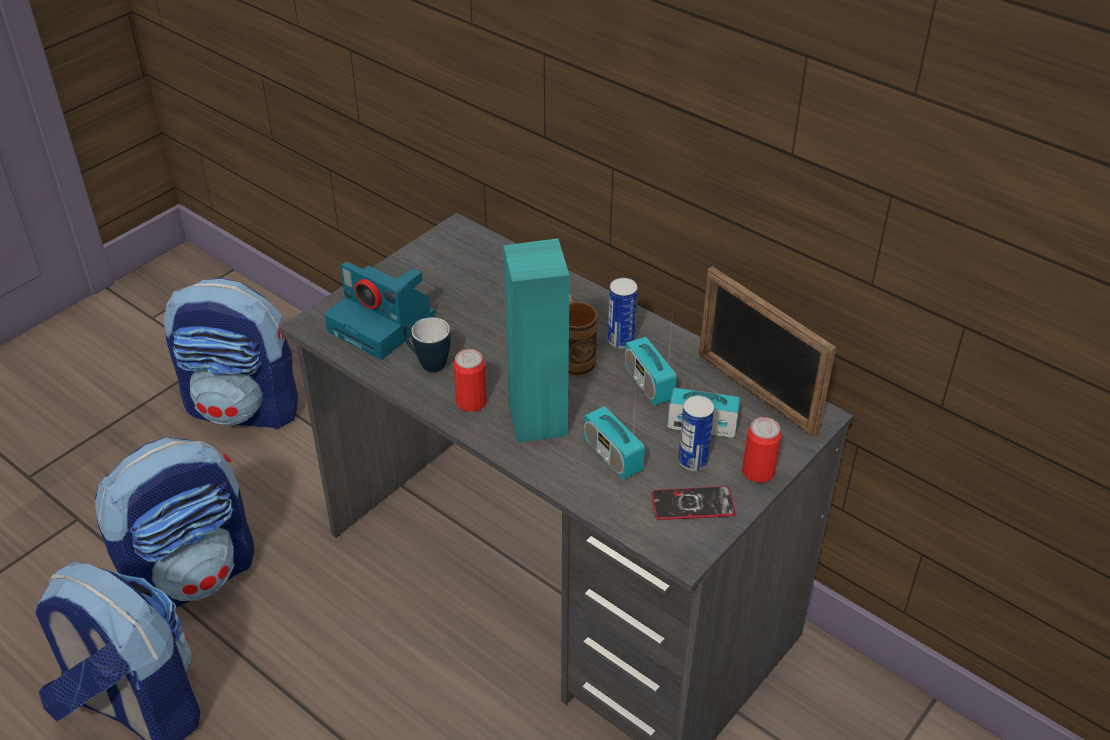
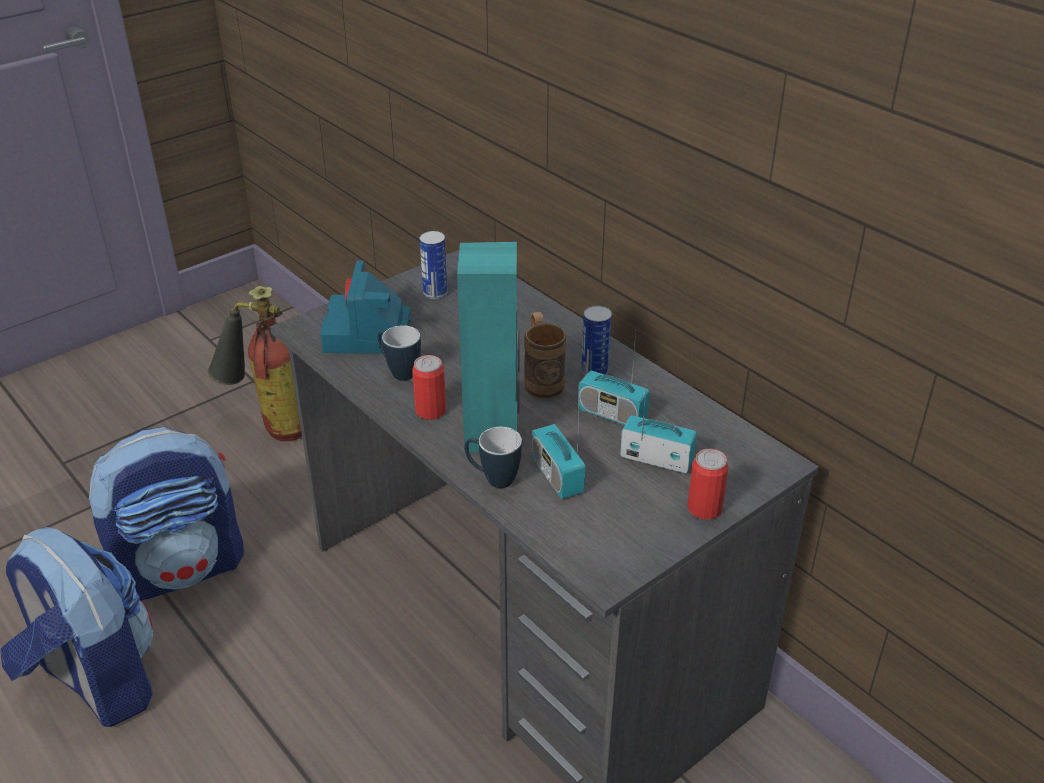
camera: 10 degrees right, 5 degrees down
(245, 408) = (271, 426): backpack -> fire extinguisher
(383, 324) = (368, 334): camera -> camera turned 45 degrees clockwise
(552, 467) = (493, 479): none -> mug
(648, 384) = (612, 414): radio -> radio turned 45 degrees counterclockwise
(692, 462) = (638, 491): can -> can (435, 293)
(692, 504) = (627, 531): phone -> none
(755, 393) = (720, 434): picture frame -> none

